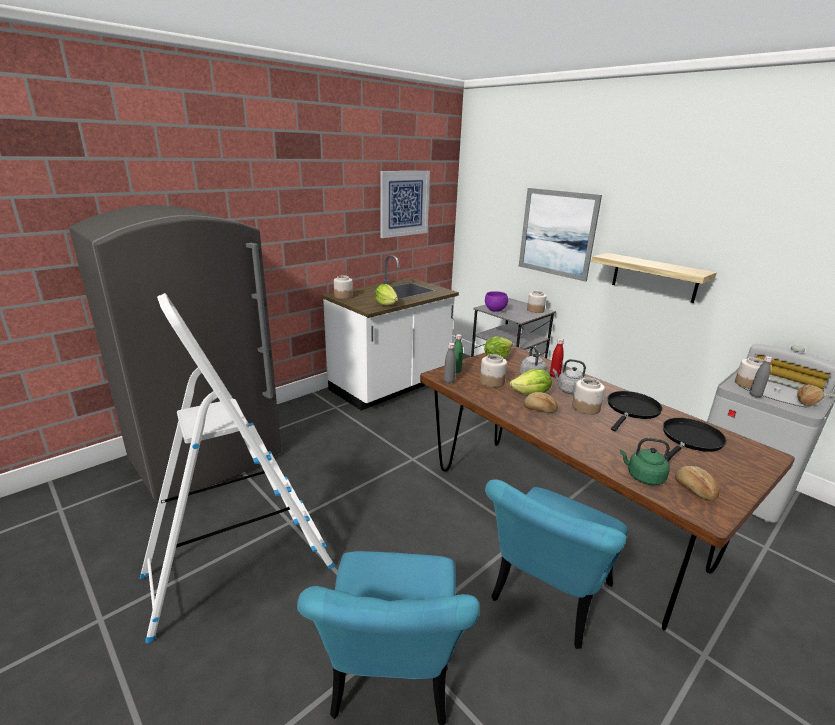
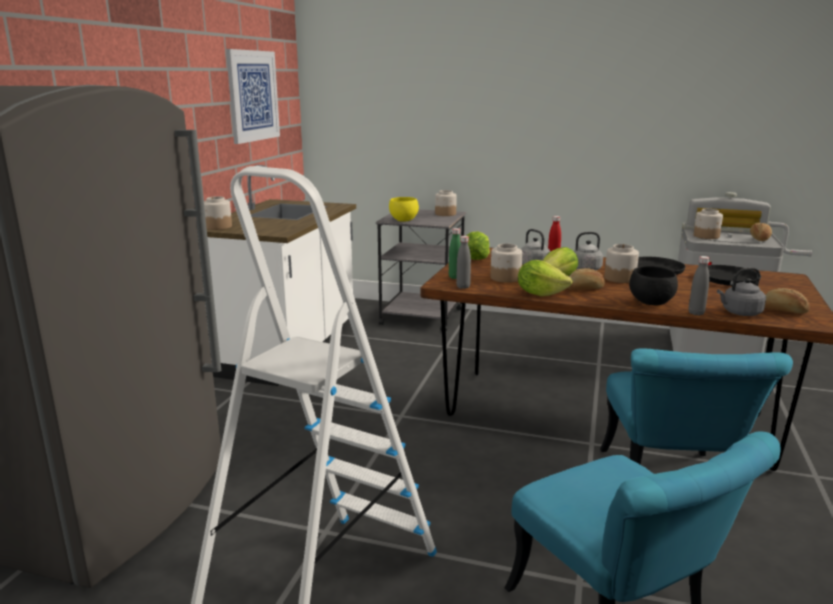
camera: 30 degrees left, 5 degrees down
(386, 304) = (291, 225): lettuce -> lettuce (540, 294)
(494, 310) = (403, 220): purple bowl -> yellow bowl
(557, 233) = (454, 118): picture -> none
(575, 441) = (652, 303): none -> black bowl
(643, 477) = (739, 313): green kettle -> grey kettle
(654, 277) = (578, 151): shelf -> none
(755, 395) = (723, 242): grey bottle -> grey bottle (696, 313)

